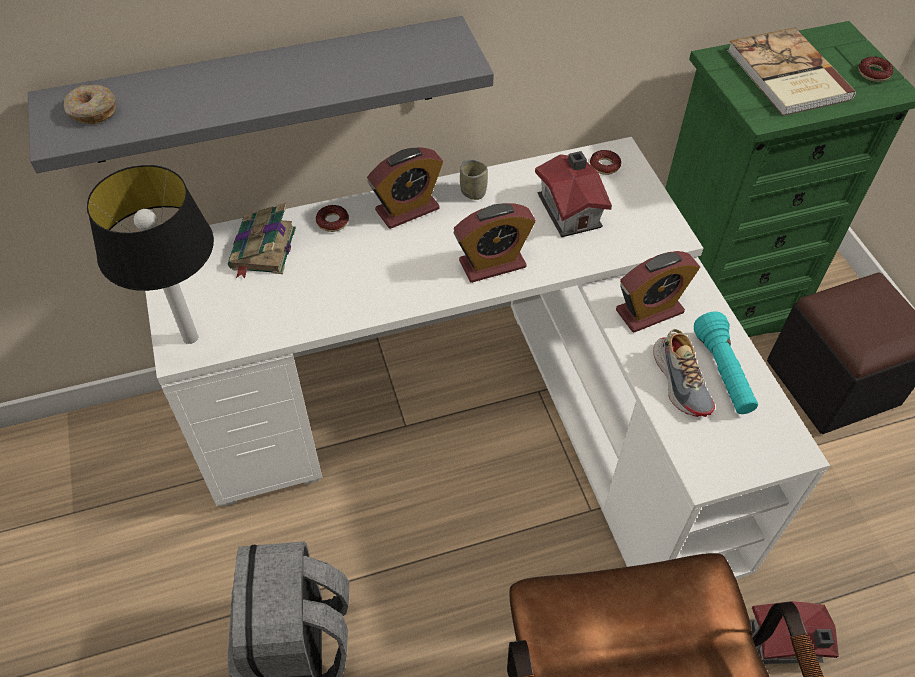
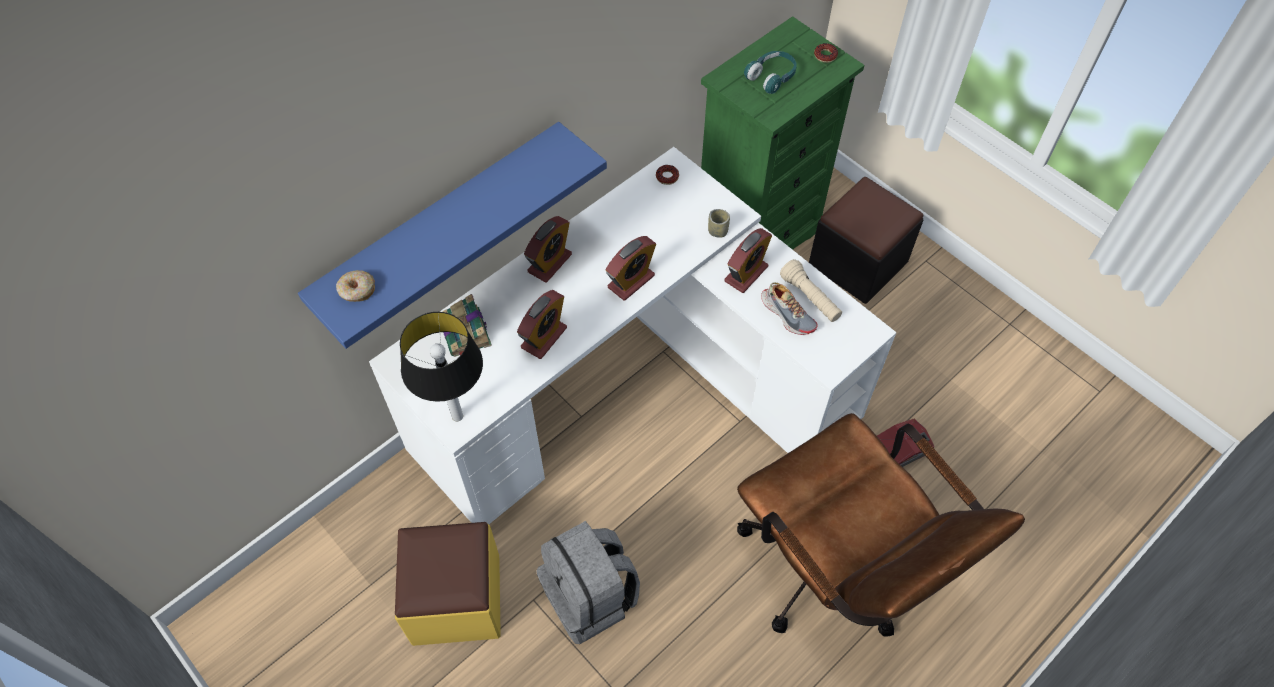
camera: 25 degrees left, 5 degrees up
(149, 572) = (456, 599): none -> yellow ottoman
(262, 91) = (440, 224): grey shelf -> blue shelf
(332, 222) = (502, 293): donut -> none
(348, 288) = (544, 337): none -> alarm clock
(473, 192) = (588, 232): cup -> cup (717, 231)
(570, 209) = (661, 220): toy house -> none
(723, 373) = (810, 298): turquoise flashlight -> beige flashlight
(786, 75) = (771, 77): book -> turquoise headphones

